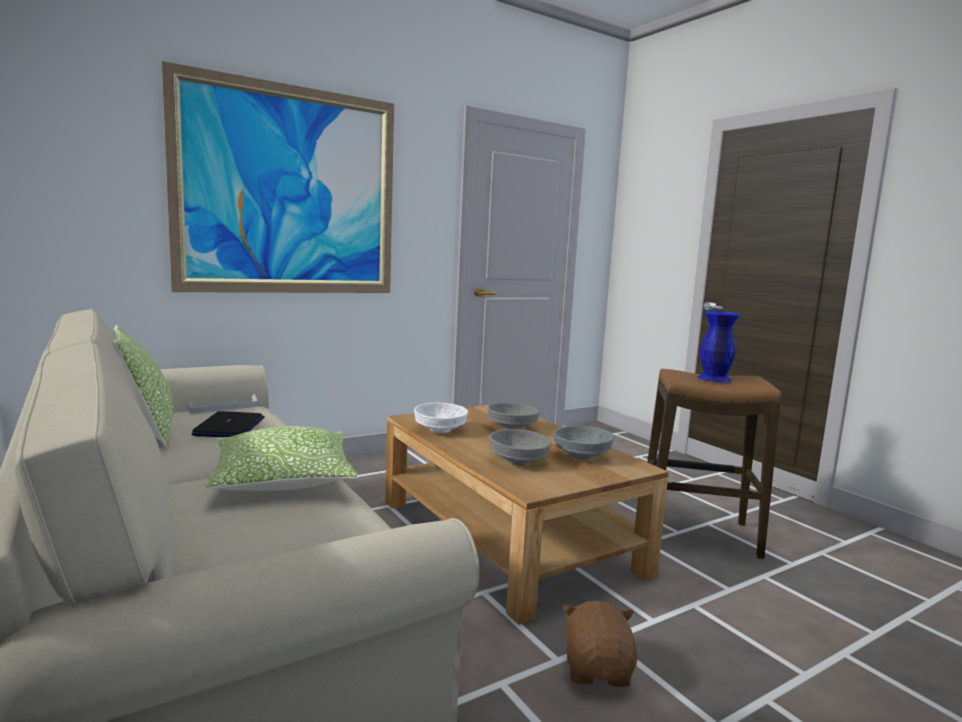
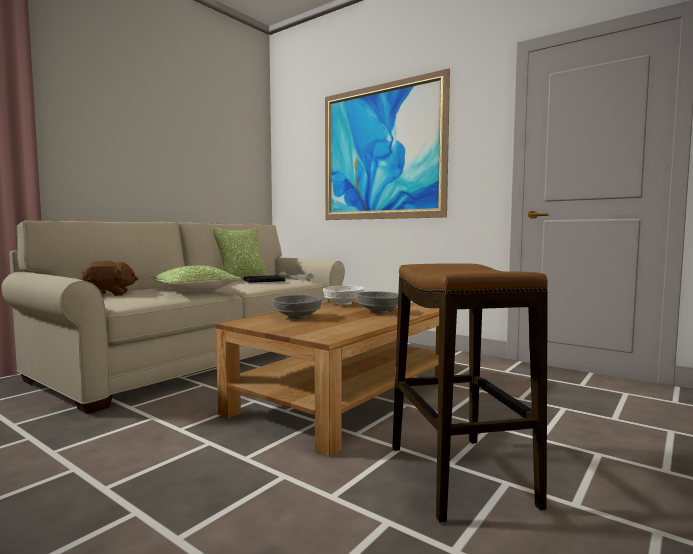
camera: 70 degrees right, 5 degrees down
(581, 455) = (335, 326): grey bowl -> none
(598, 670) = (170, 442): brown plush toy -> brown plush toy (109, 294)
(713, 378) = (464, 268): blue vase -> none

